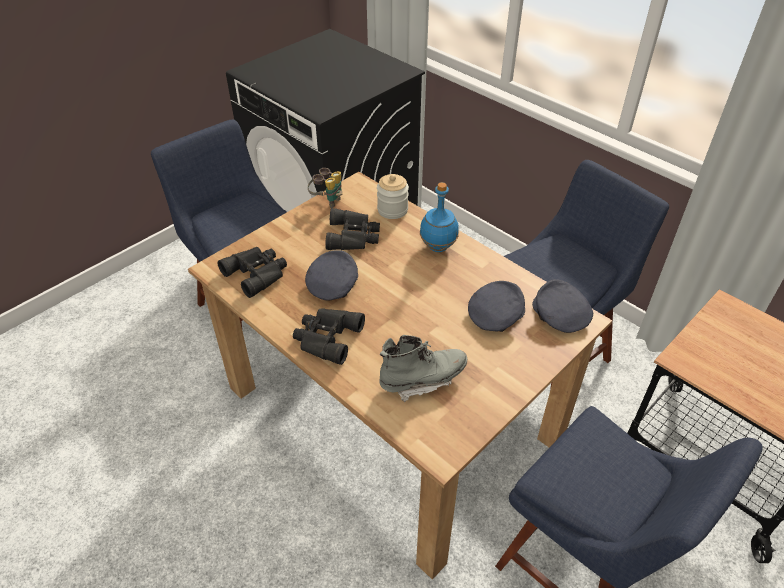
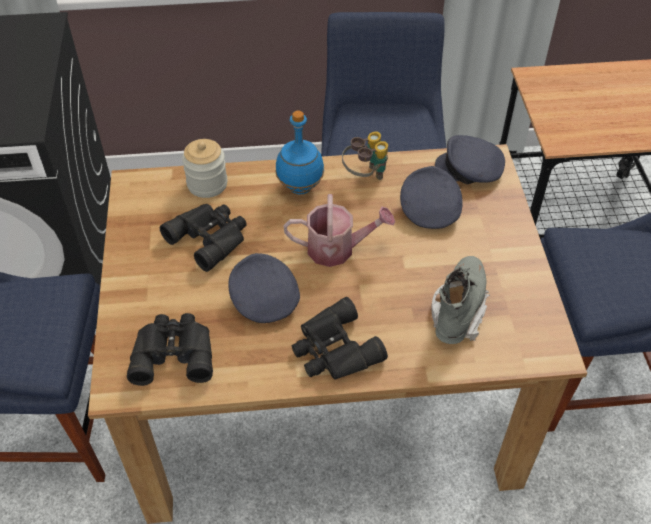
camera: 50 degrees left, 5 degrees up
(327, 201) = (127, 224): binoculars -> binoculars (365, 176)
(408, 292) = (337, 249): none -> watering can

